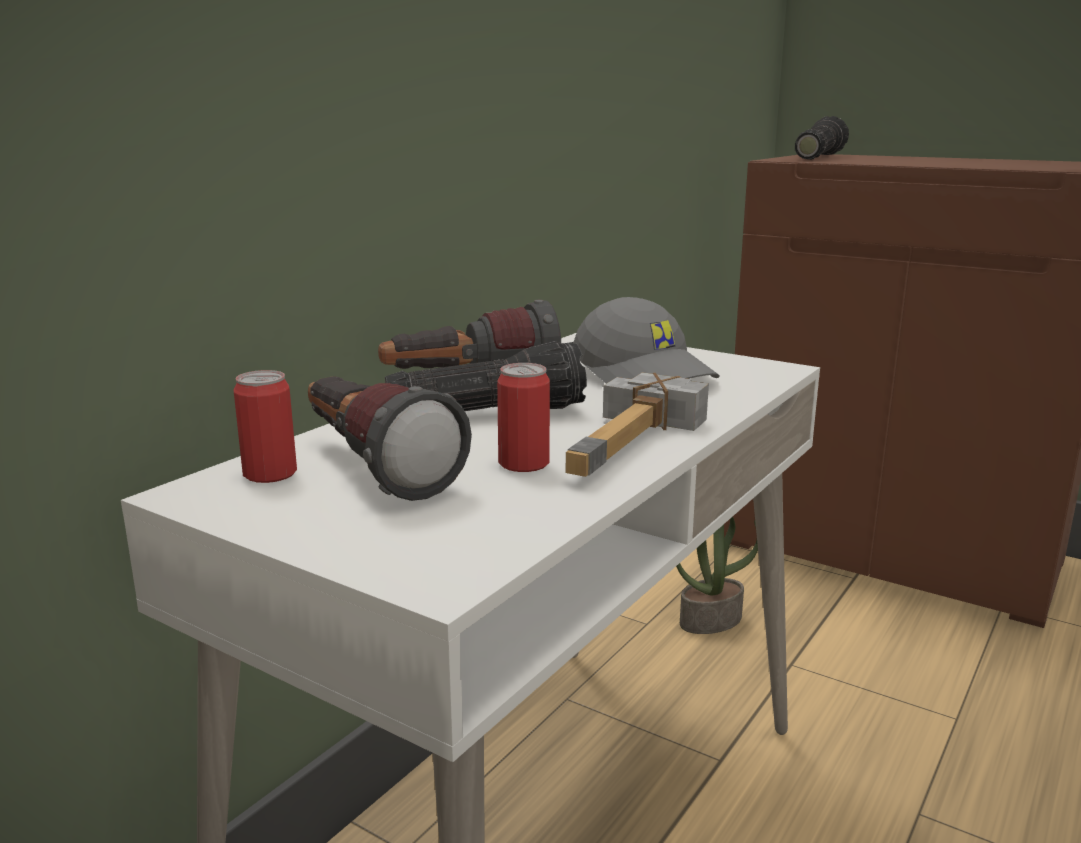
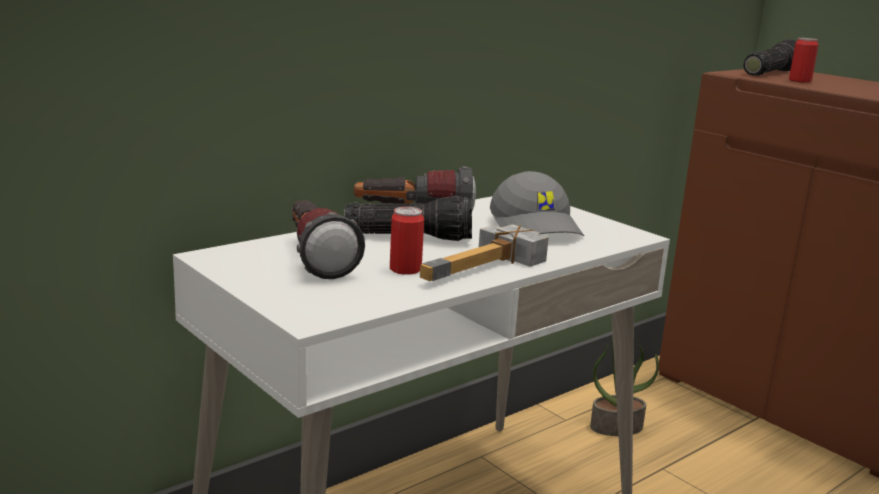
camera: 15 degrees right, 0 degrees up
(270, 473) = (257, 252): can -> can (799, 81)

